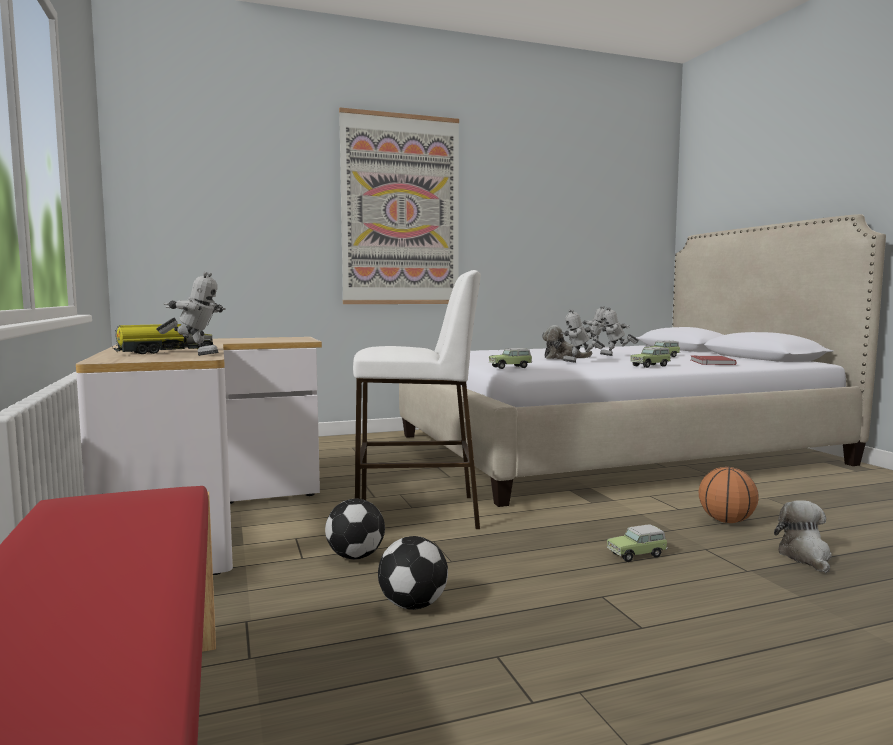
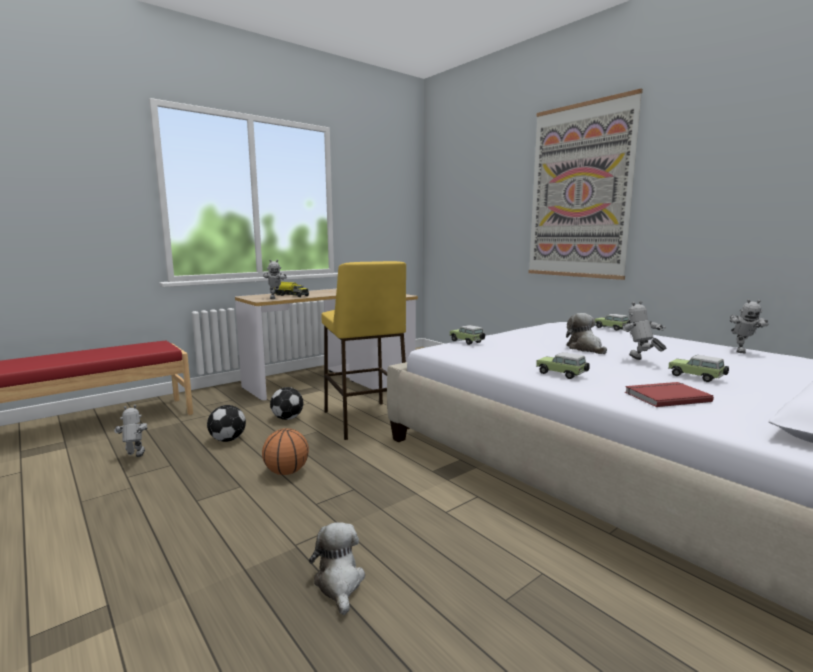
camera: 70 degrees right, 5 degrees up
(418, 513) = (365, 420): white stool -> yellow stool
(580, 362) = (549, 354): toy robot -> toy robot (135, 459)
(638, 554) = (316, 495): toy car -> toy car (612, 328)
(726, 521) = (425, 539): basketball -> basketball (286, 472)
(806, 557) = (339, 583): plush toy -> plush toy turned 90 degrees counterclockwise

